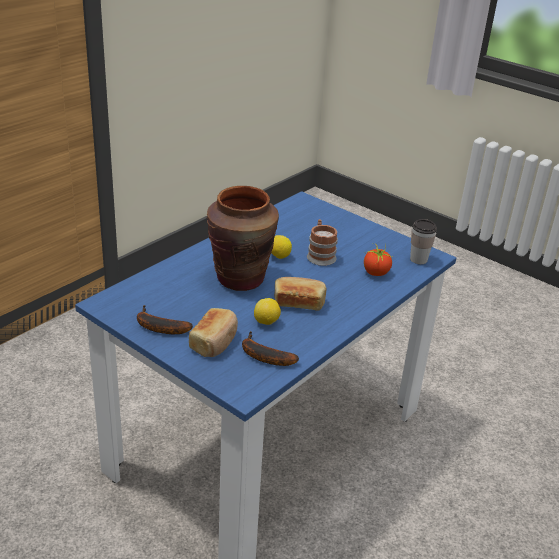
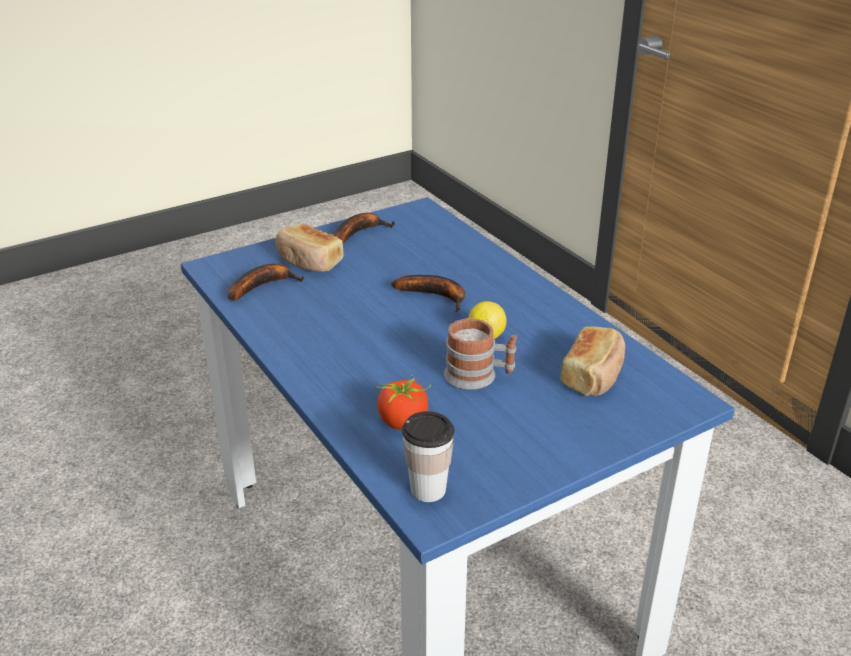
camera: 110 degrees right, 0 degrees up
(240, 279) = (436, 296): brown vase -> banana
(266, 322) = (326, 299): lemon -> none
(299, 302) = (356, 330): bread -> bread (593, 375)

